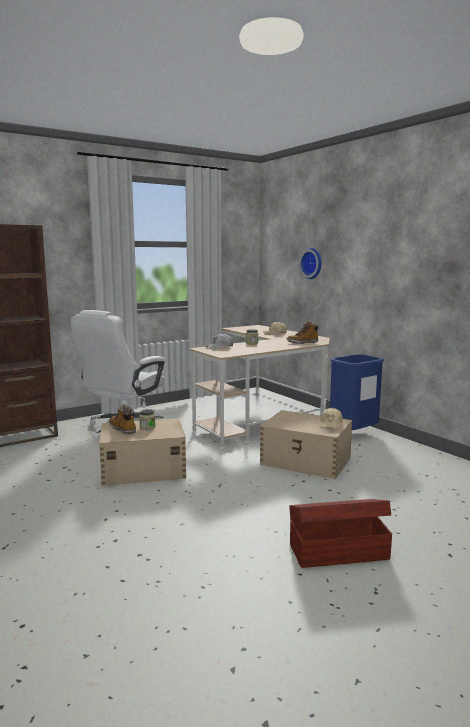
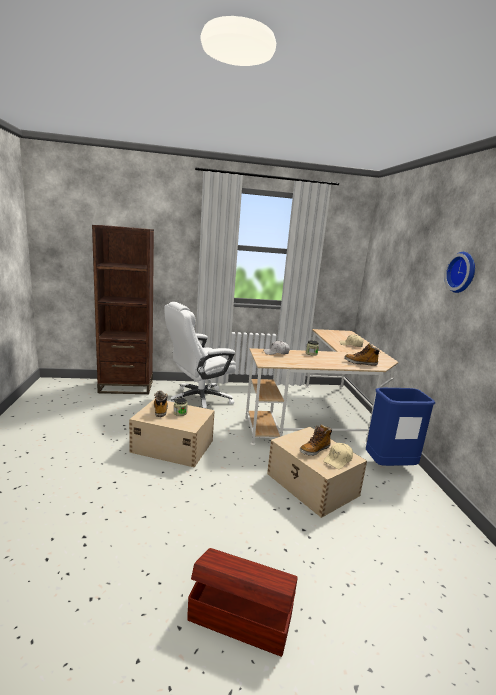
camera: 25 degrees right, 5 degrees up
(305, 423) = (315, 450): none -> boot
(312, 263) = (400, 284): wall clock -> wall clock (462, 272)

